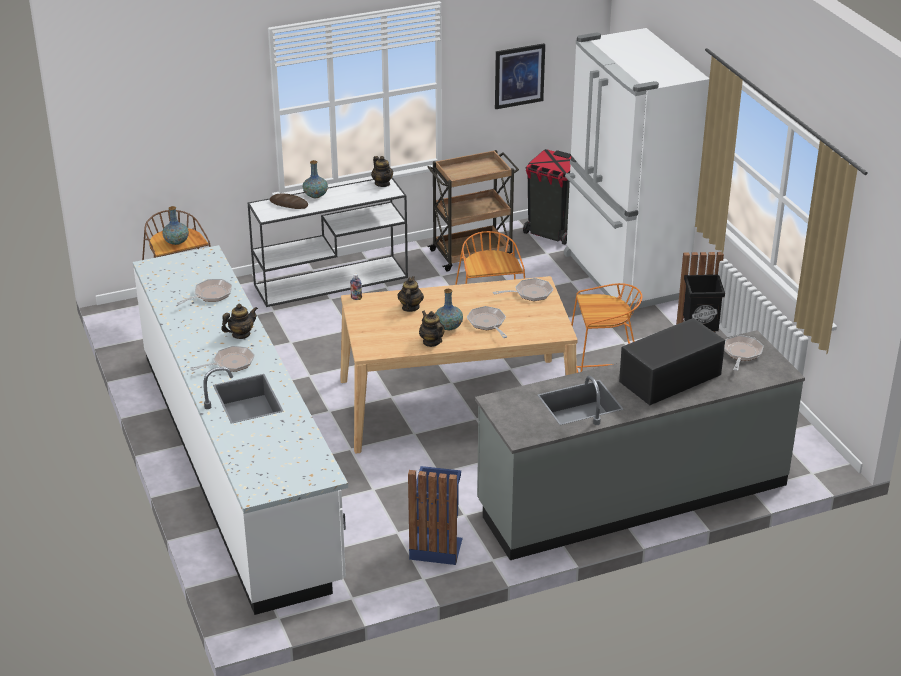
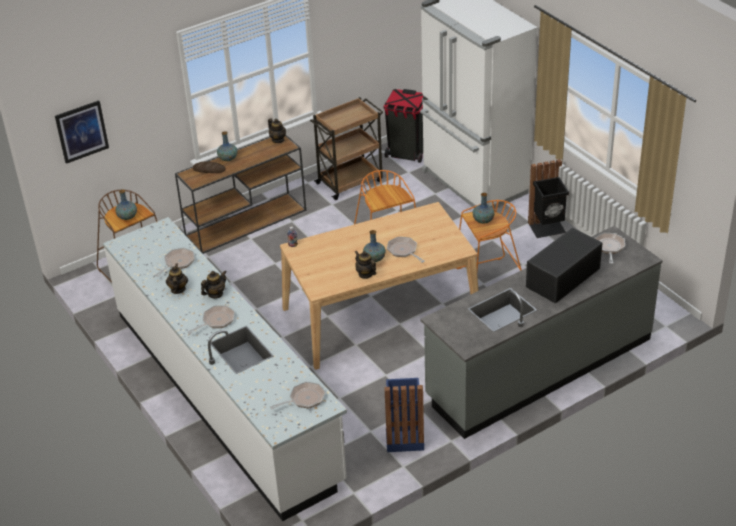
camera: 10 degrees left, 5 degrees up
(332, 280) = (247, 222): white console table -> brown console table
(410, 307) = (338, 246): teapot -> teapot (178, 289)
(519, 75) = (370, 35): picture -> picture (81, 131)
(530, 293) = (427, 219): frying pan -> frying pan (304, 399)
(600, 306) = (483, 220): none -> vase

